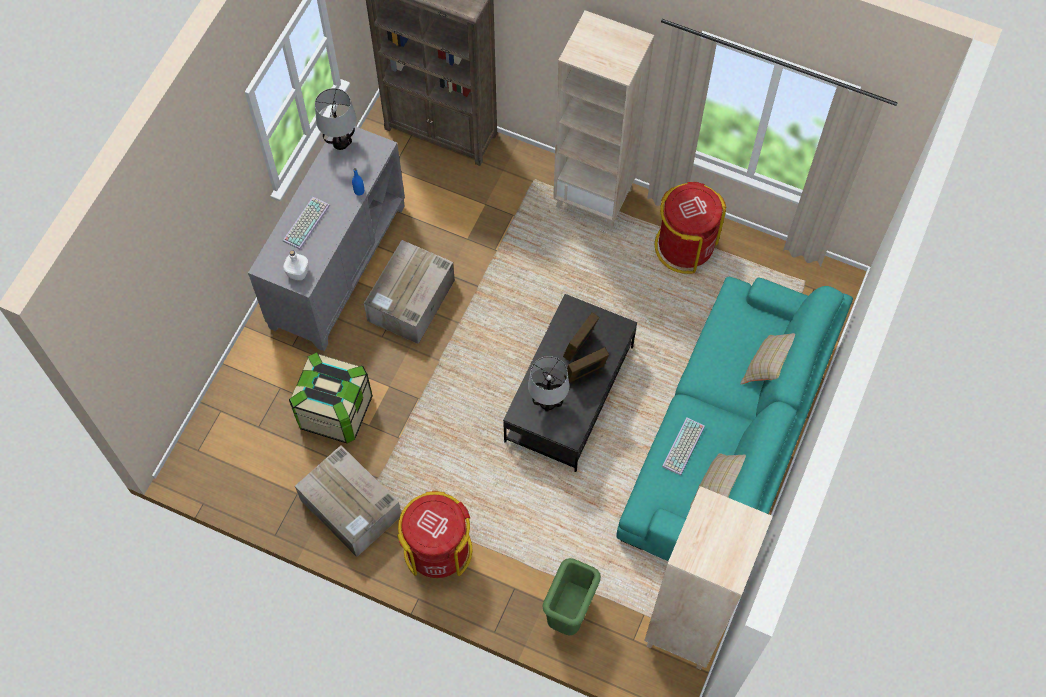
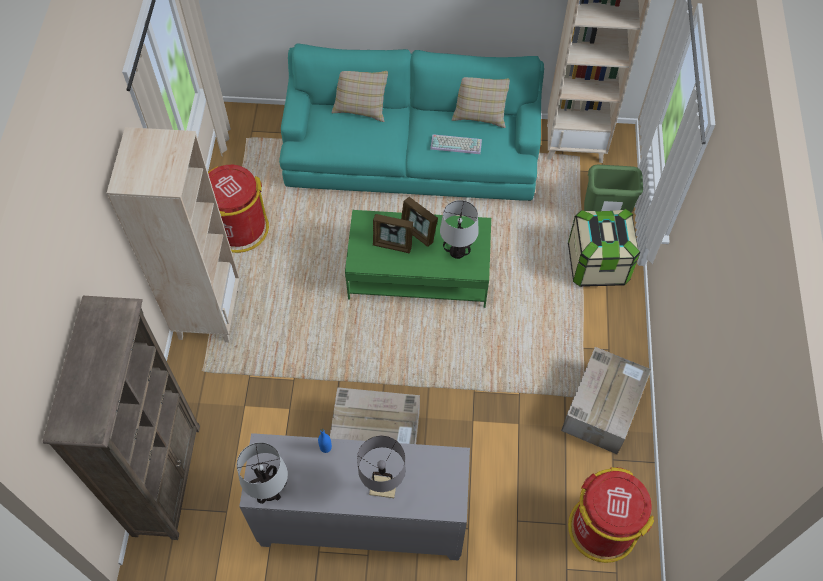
camera: 110 degrees left, 5 degrees down
(298, 272) = (445, 470): white bottle -> none
(306, 222) = (383, 487): keyboard -> grey table lamp
(335, 411) = (518, 459): storage box -> storage box (597, 264)
(438, 549) = (603, 325): red trash can -> red trash can (601, 528)
(569, 394) = (419, 273): black coffee table -> green coffee table

